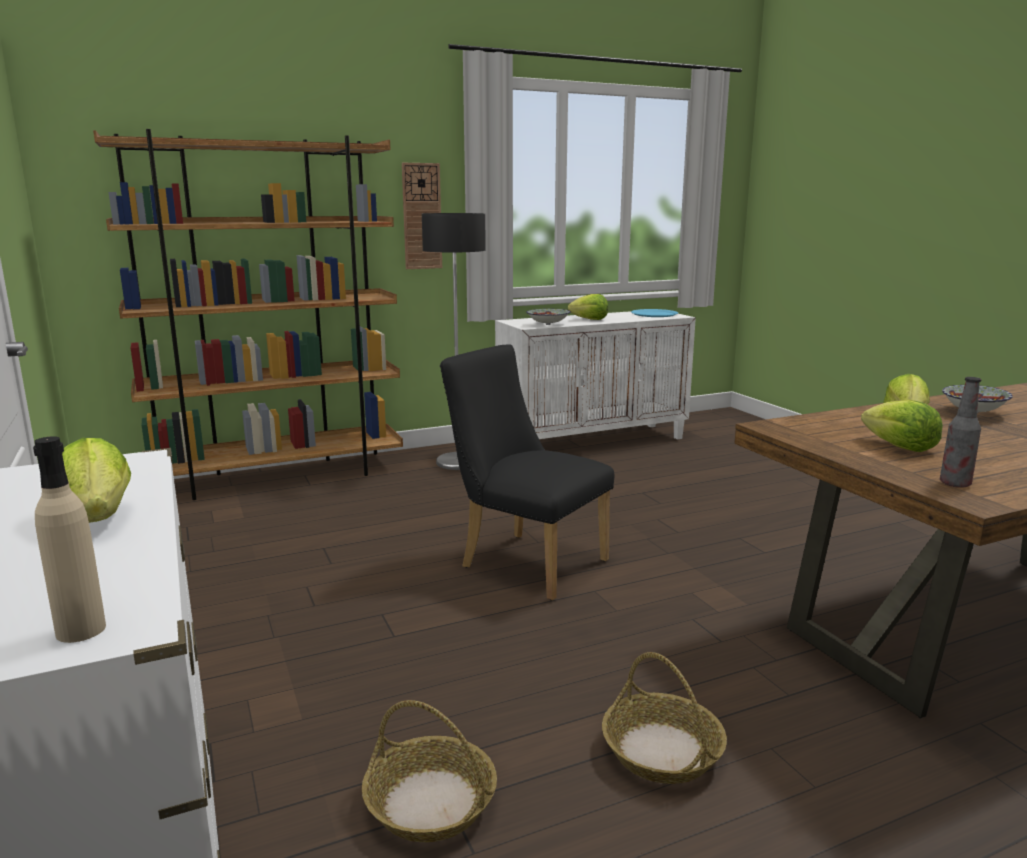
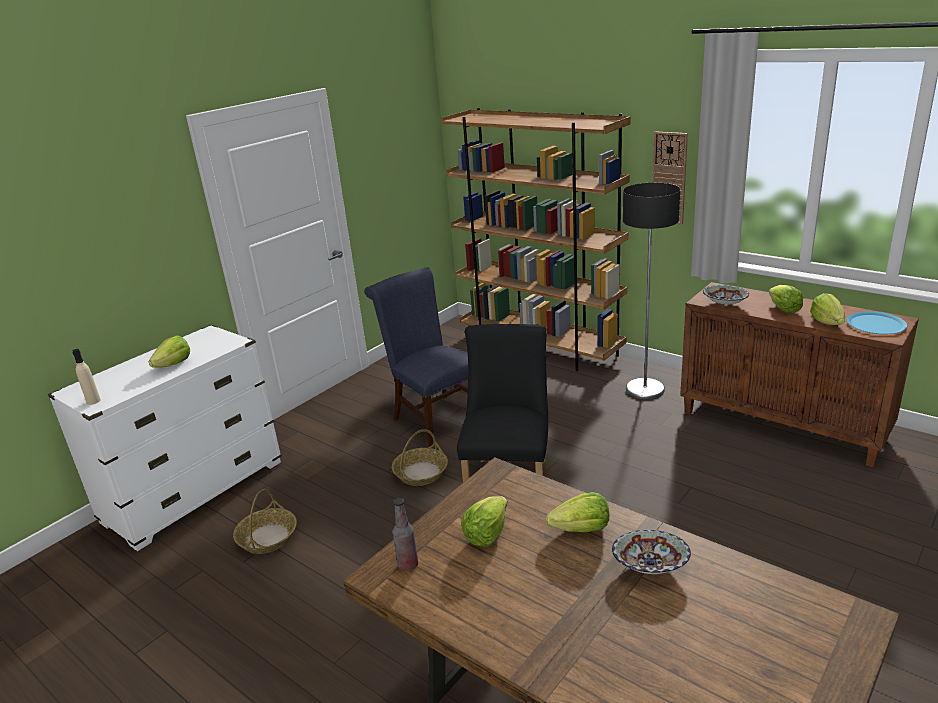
camera: 65 degrees right, 10 degrees up
(314, 570) = (435, 417): none -> blue chair
(593, 441) = (783, 425): white cabinet -> brown cabinet
(632, 318) = (827, 322): none -> lettuce
(661, 751) = (337, 596): basket -> basket (421, 473)

